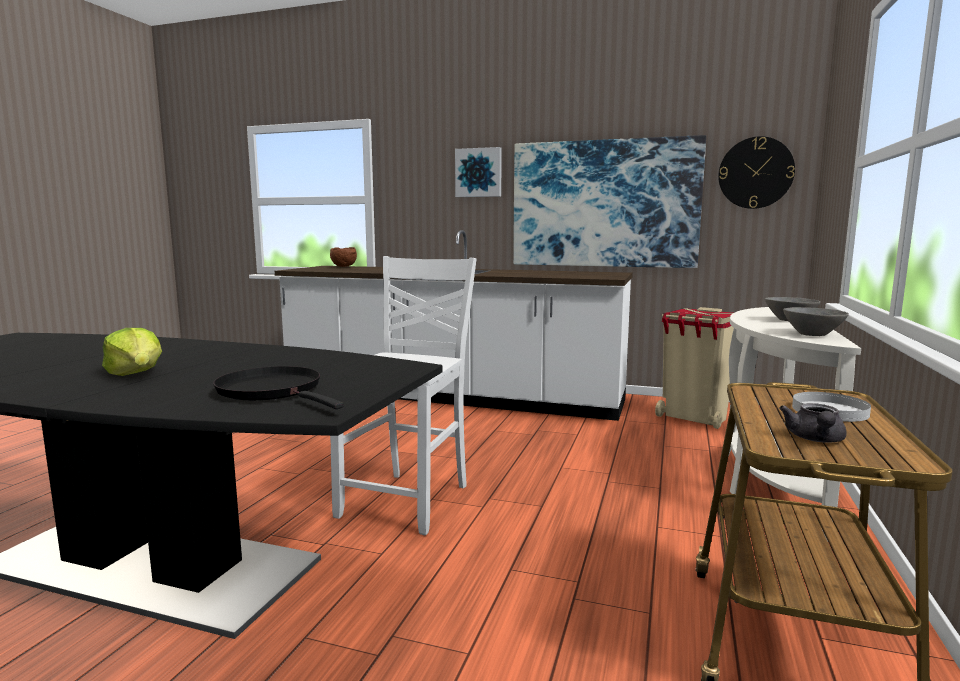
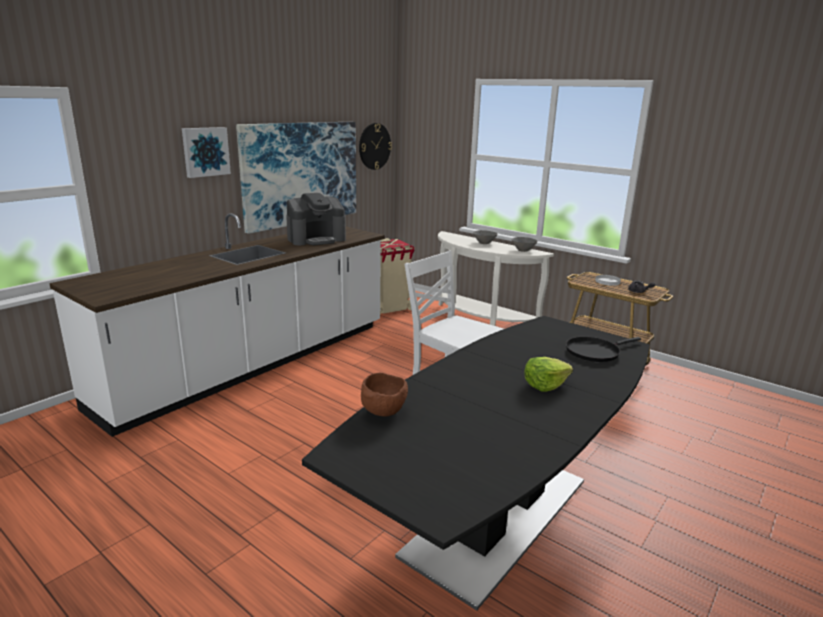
camera: 70 degrees left, 10 degrees up
(344, 266) = (102, 277): brown bowl -> brown bowl (384, 411)
(546, 273) = (316, 239): none -> coffee machine

